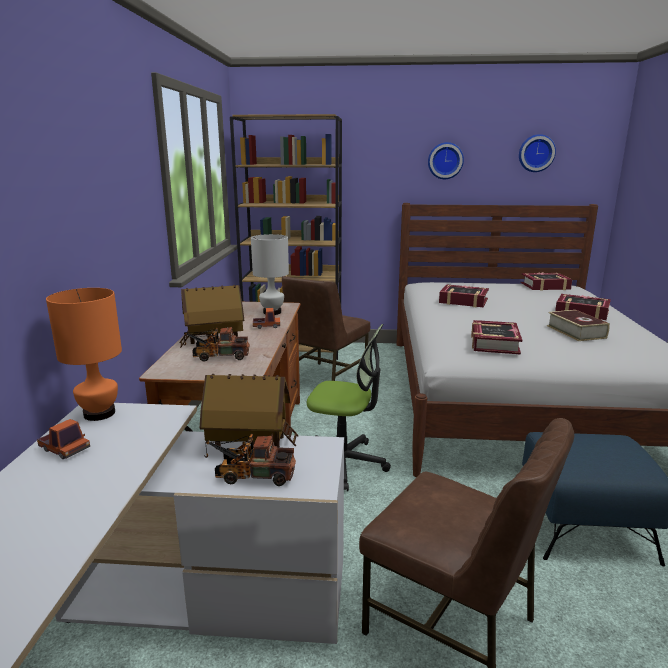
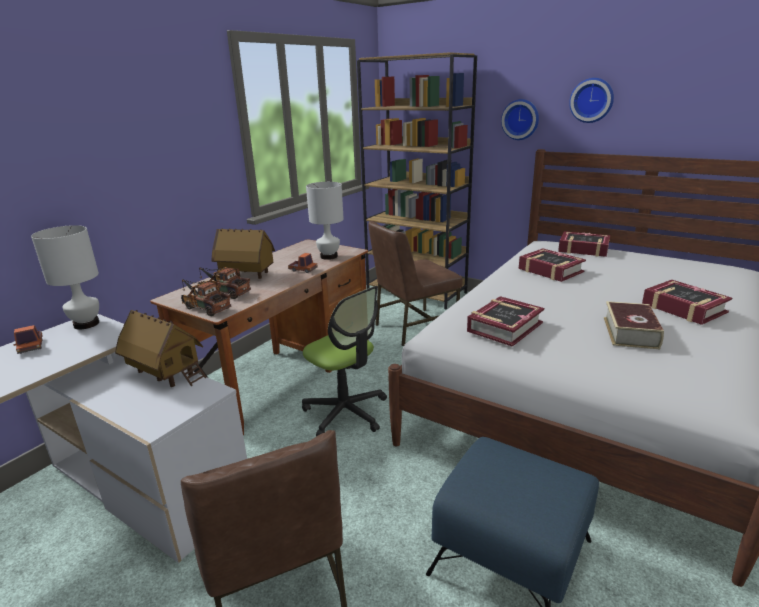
camera: 30 degrees right, 5 degrees up
(98, 414) = (86, 324): orange table lamp -> white table lamp
(250, 475) = (129, 401): toy truck -> toy truck (205, 307)
(536, 153) = (717, 89): wall clock -> wall clock (520, 119)
(545, 286) = (691, 265): book -> book (583, 249)

